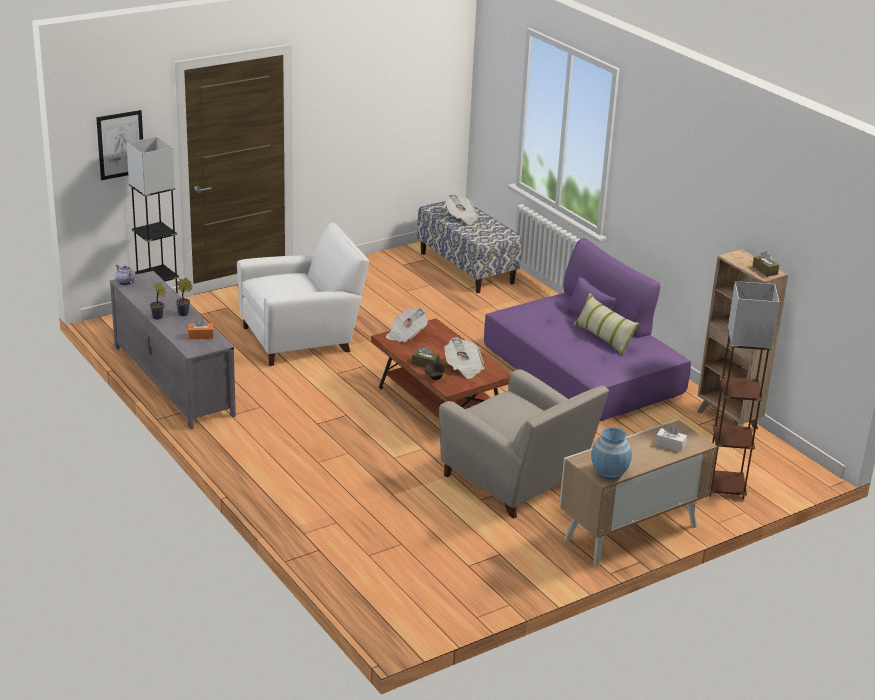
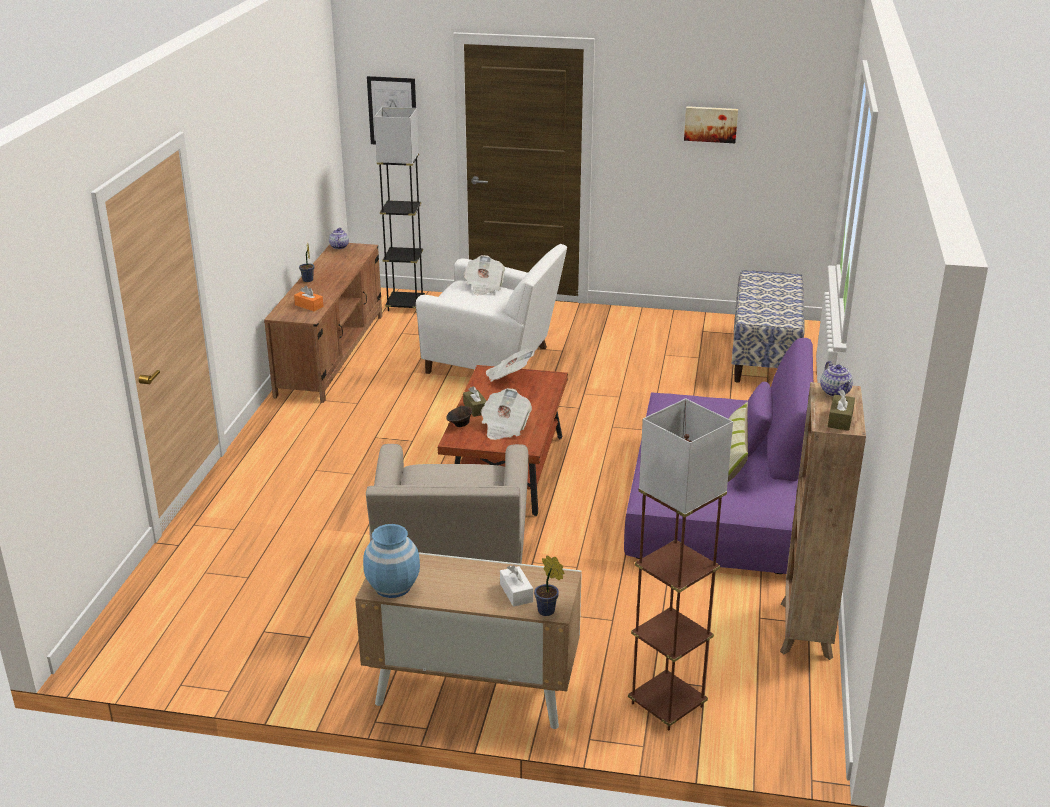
camera: 45 degrees right, 0 degrees up
(172, 380) = (331, 354): grey tv stand -> brown tv stand
(184, 314) = (332, 285): potted plant -> potted plant (548, 612)
(380, 95) = (711, 124): none -> picture
(461, 218) = (767, 292): newspaper -> newspaper (484, 286)
(738, 257) = (835, 392): none -> teapot

